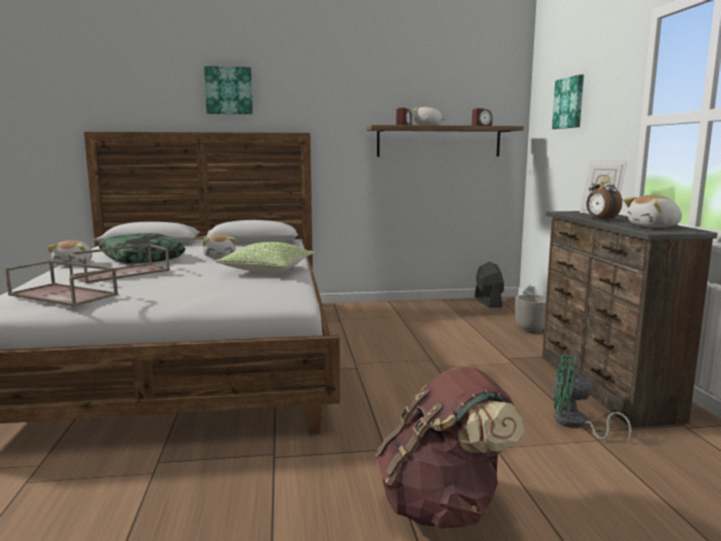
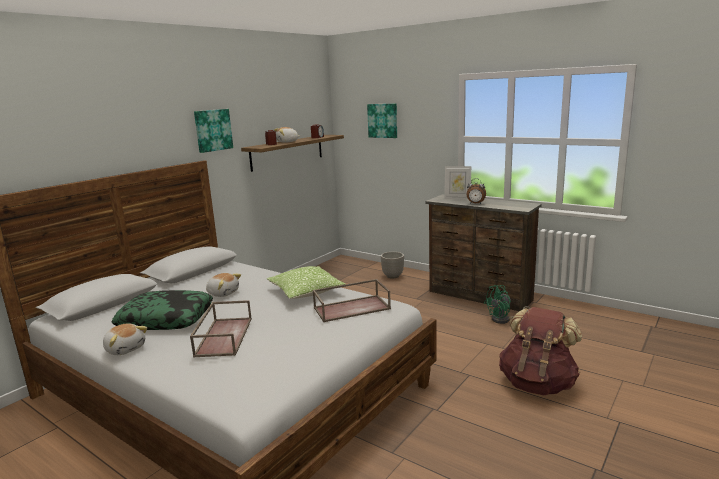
camera: 45 degrees left, 5 degrees up
(65, 295) = (263, 369): brown tray -> brown tray (352, 308)
(229, 90) = (128, 130): picture -> picture (212, 130)
(488, 302) = (333, 265): black fan -> none
(654, 227) = (512, 205): plush toy -> none

